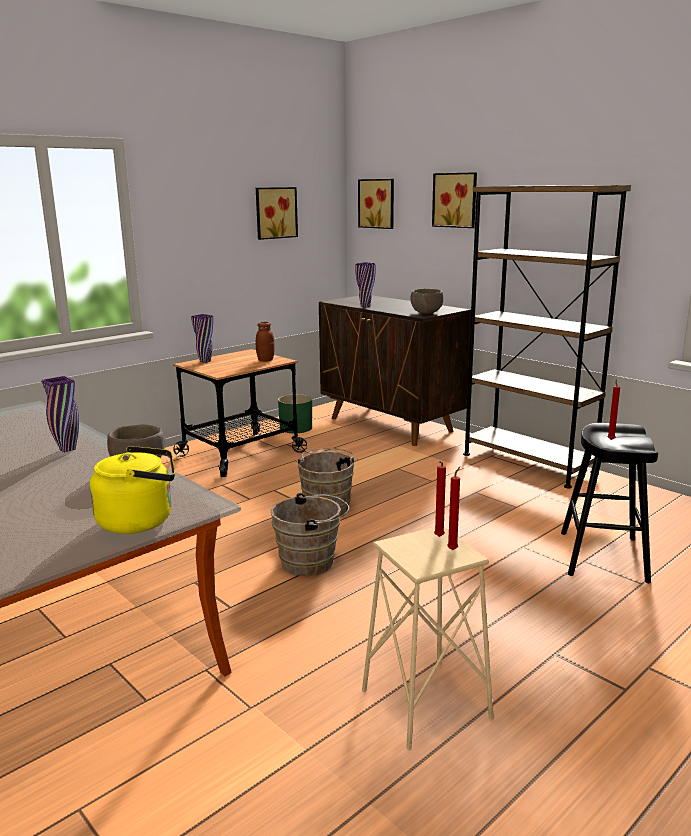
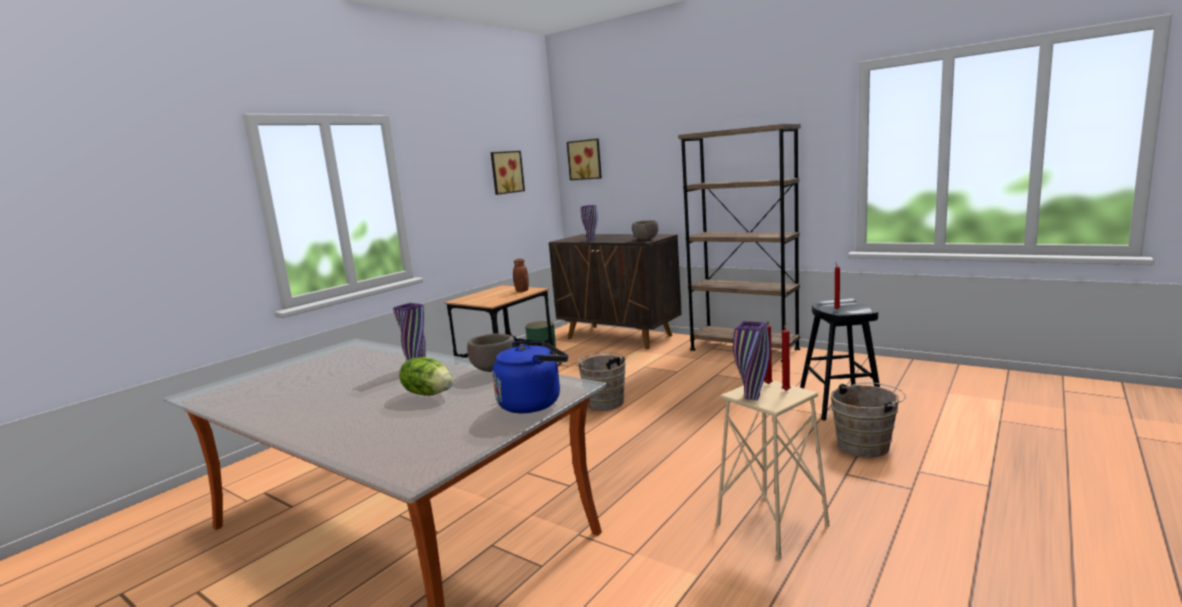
camera: 10 degrees left, 5 degrees down
(49, 488) = (429, 393): none -> lettuce
(140, 520) = (533, 403): yellow kettle -> blue kettle
(205, 361) = (471, 297): purple vase -> purple vase (752, 397)
(312, 562) = (617, 443): brown bucket -> brown bucket (866, 445)
(456, 200) = (655, 150): picture -> none

